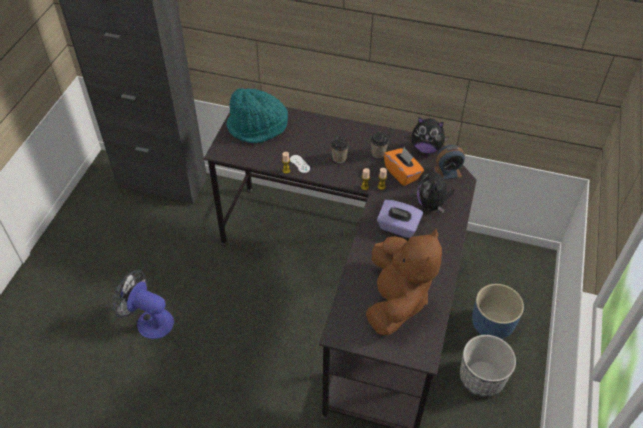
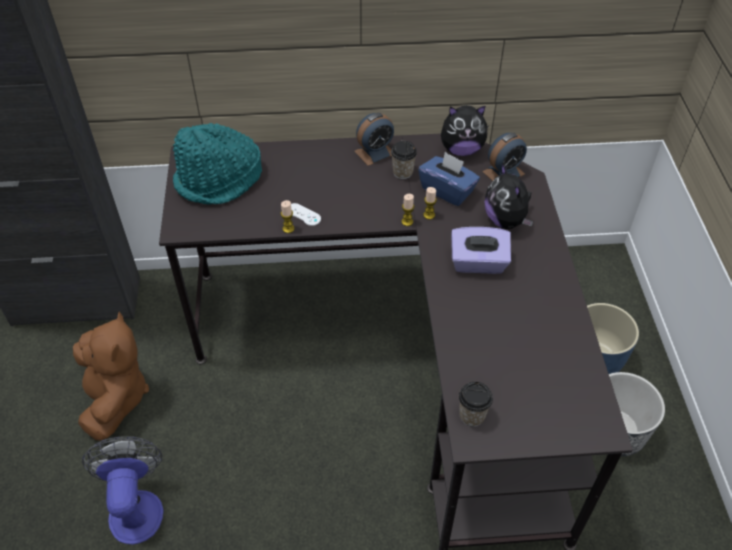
camera: 20 degrees left, 0 degrees up
(149, 321) = (136, 506): fan -> fan turned 75 degrees clockwise
(339, 158) = (353, 192): cup -> cup (472, 415)
(366, 135) = (374, 152): none -> alarm clock
(396, 301) = (527, 364): brown plush toy -> brown plush toy (115, 398)
(402, 173) = (447, 190): orange tissue box -> blue tissue box

